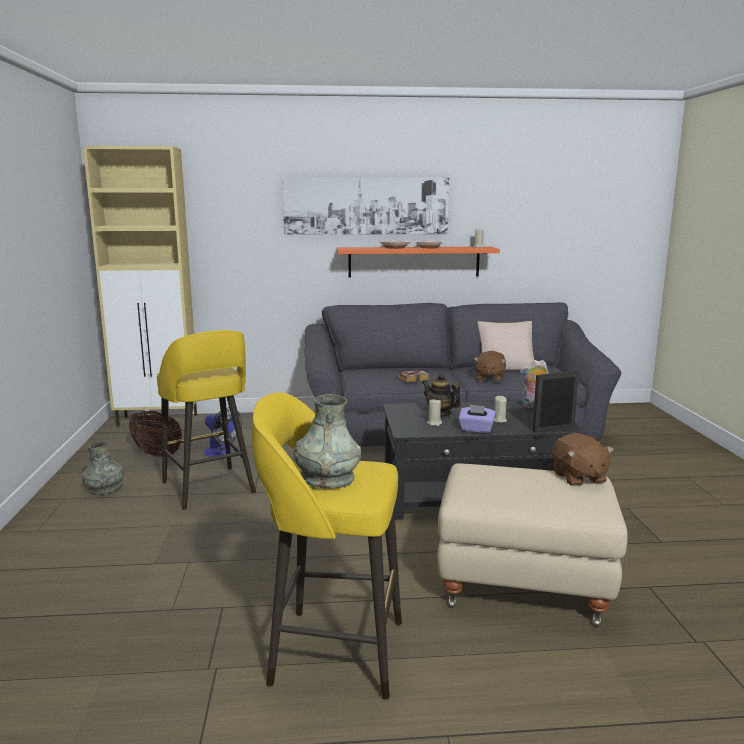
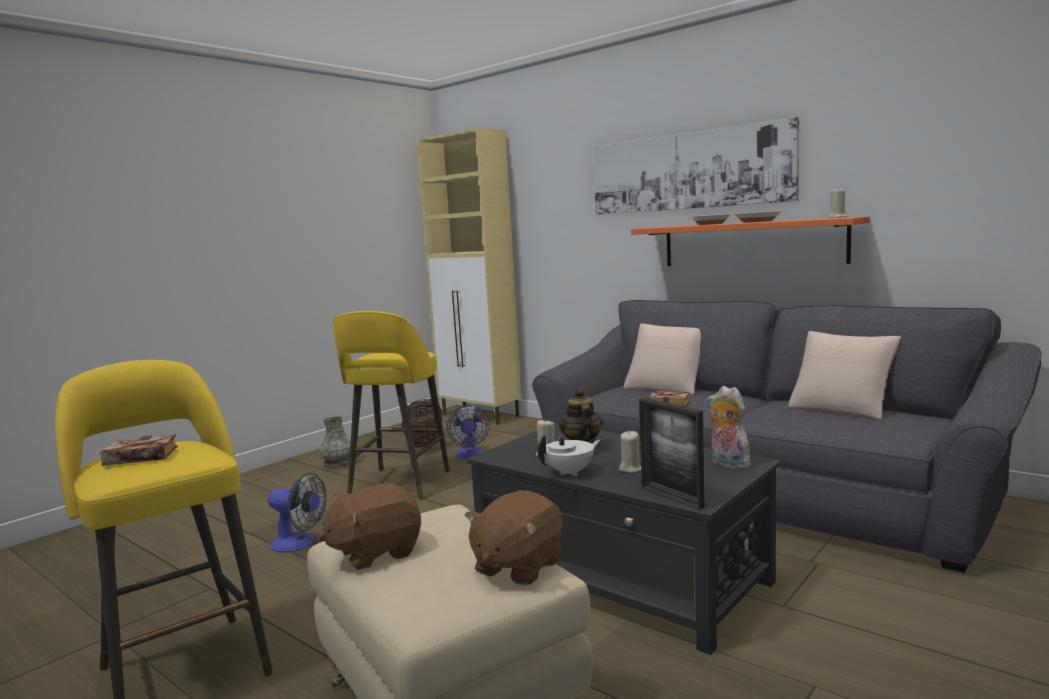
camera: 45 degrees right, 5 degrees down
(224, 553) = (299, 543): none -> fan
(327, 478) = (137, 458): grey vase -> book
(383, 369) = (666, 387): none -> beige pillow
(476, 429) = (570, 472): purple tissue box -> white teapot
(489, 378) = (777, 418): brown plush toy -> brown plush toy (375, 552)
(553, 428) = (671, 497): picture frame -> picture frame turned 150 degrees counterclockwise

